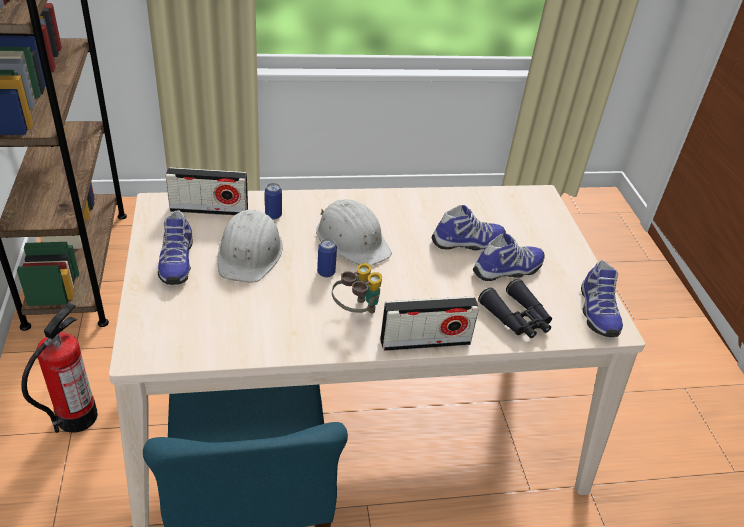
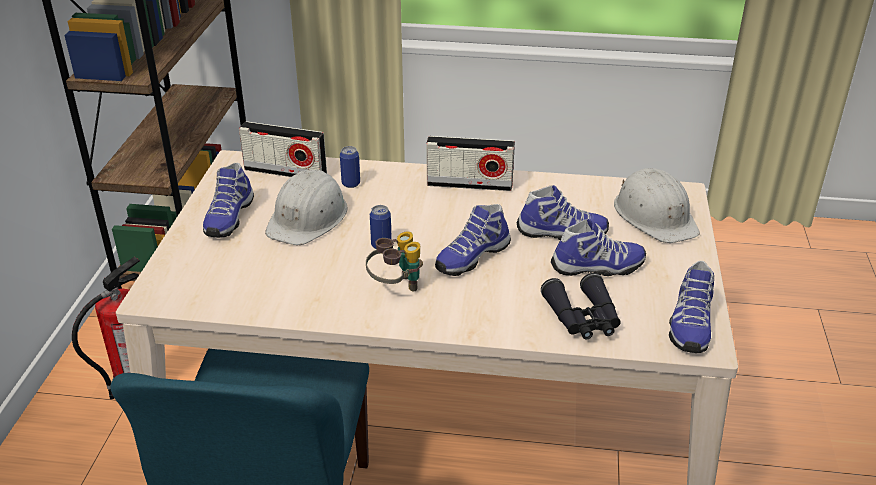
camera: 20 degrees right, 5 degrees down
(352, 240) = (426, 216): white hard hat -> white hard hat (655, 216)
(406, 273) = (471, 257): none -> shoe
(425, 341) = (459, 327): radio -> radio (469, 184)

